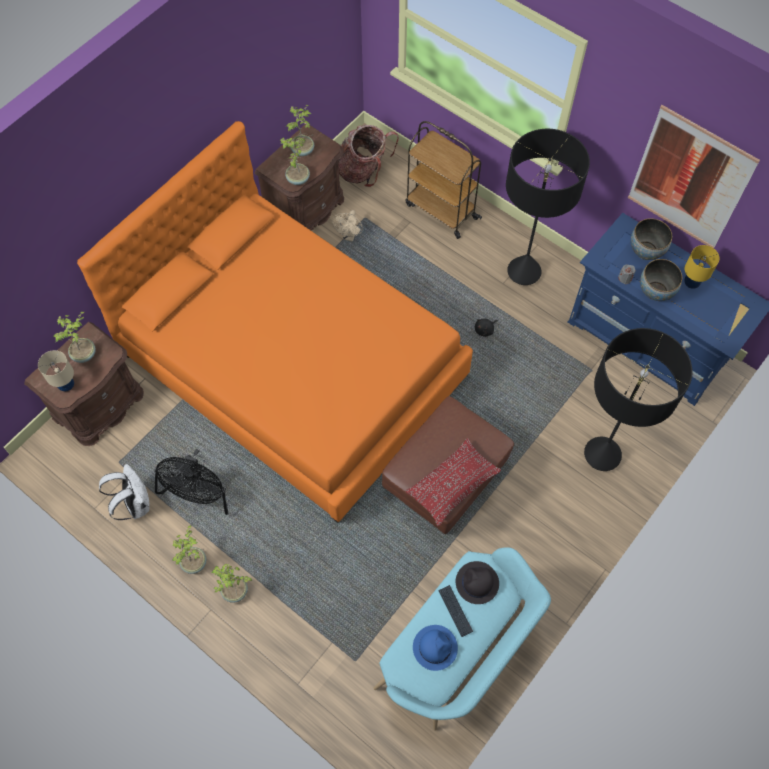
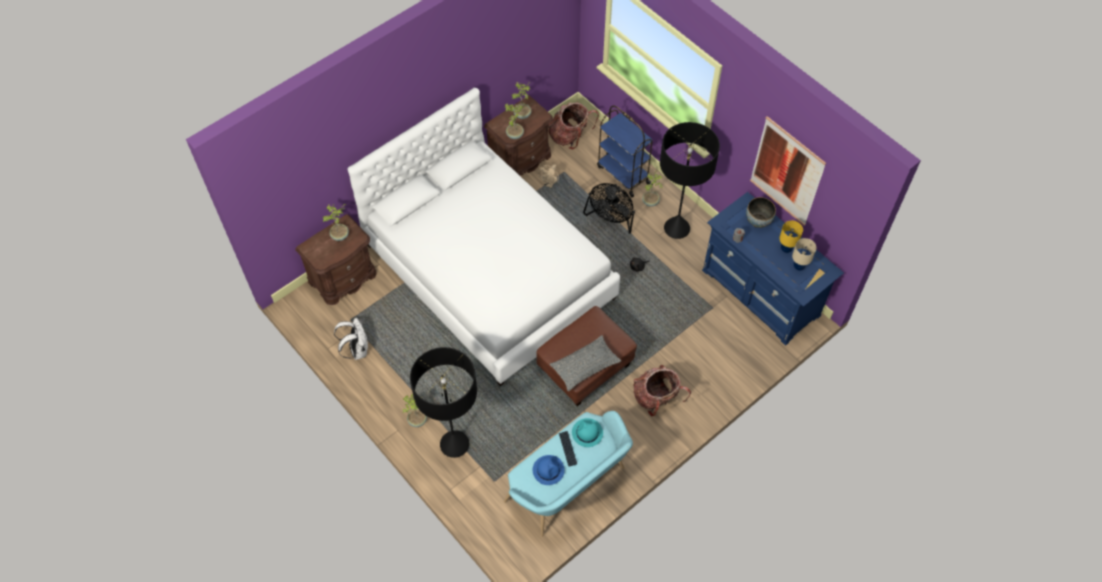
camera: 10 degrees right, 5 degrees down
(67, 385) = (325, 255): beige table lamp -> beige table lamp (799, 266)
(195, 562) = (392, 396): potted plant -> potted plant (651, 202)
(197, 489) = (403, 347): black fan -> black fan (610, 216)
(293, 365) = (489, 271): orange bed -> white bed
(441, 210) = (623, 174): brown cart -> blue cart
(452, 485) = (585, 366): red pillow -> grey pillow
(476, 583) = (587, 433): black hat -> turquoise hat
(546, 505) = (656, 398): none -> backpack
(601, 455) = (706, 370): black floor lamp -> black floor lamp (454, 445)
(655, 291) = (758, 251): bowl -> none

